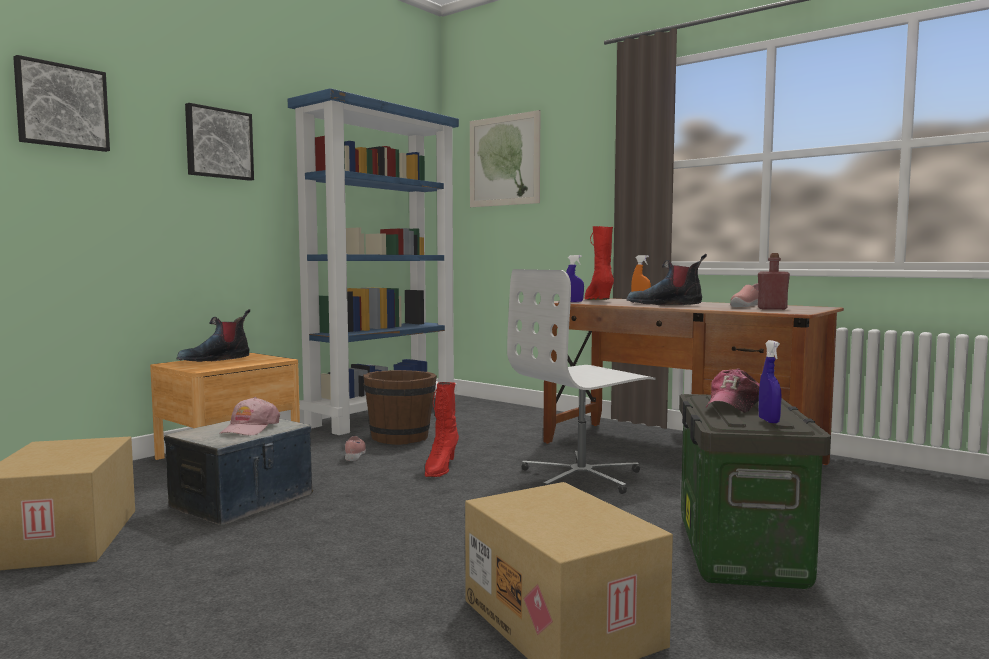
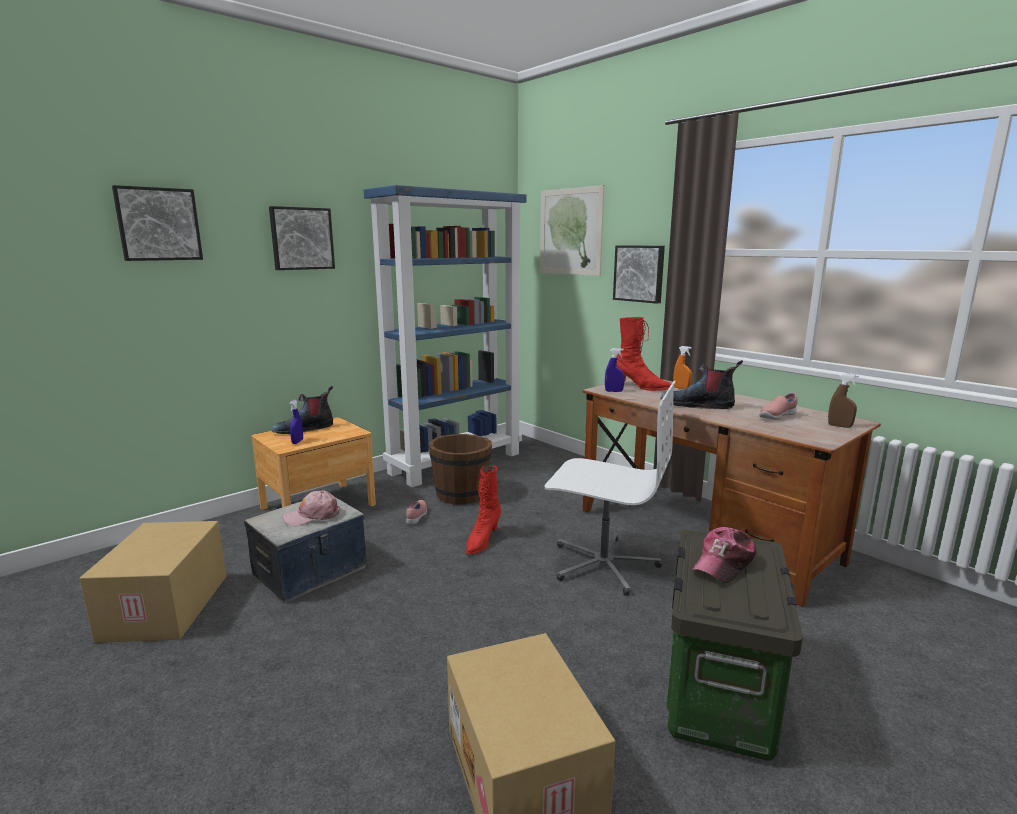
camera: 10 degrees right, 10 degrees up
(249, 428) = (312, 516): pink cap -> pink cap turned 45 degrees clockwise
(582, 196) = (639, 273): none -> picture
(582, 476) = (603, 564): white office chair -> white office chair turned 135 degrees counterclockwise
(598, 300) = (640, 387): red boot -> red boot turned 120 degrees clockwise
(768, 421) = (745, 604): blue spray bottle -> blue spray bottle (297, 442)
(772, 309) = (800, 426): red bottle -> none
(808, 308) = (839, 426): none -> brown spray bottle

